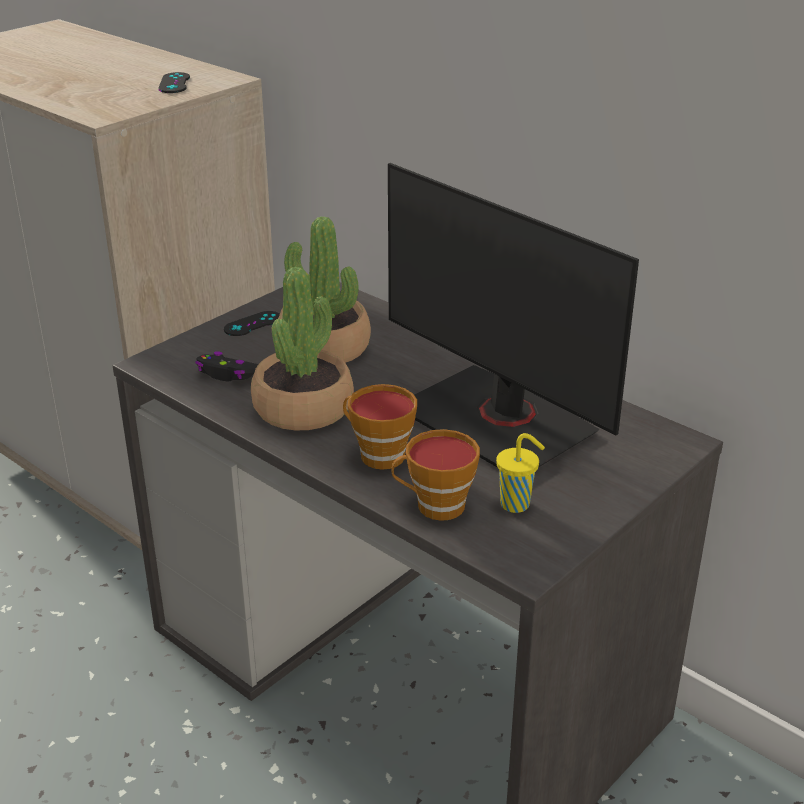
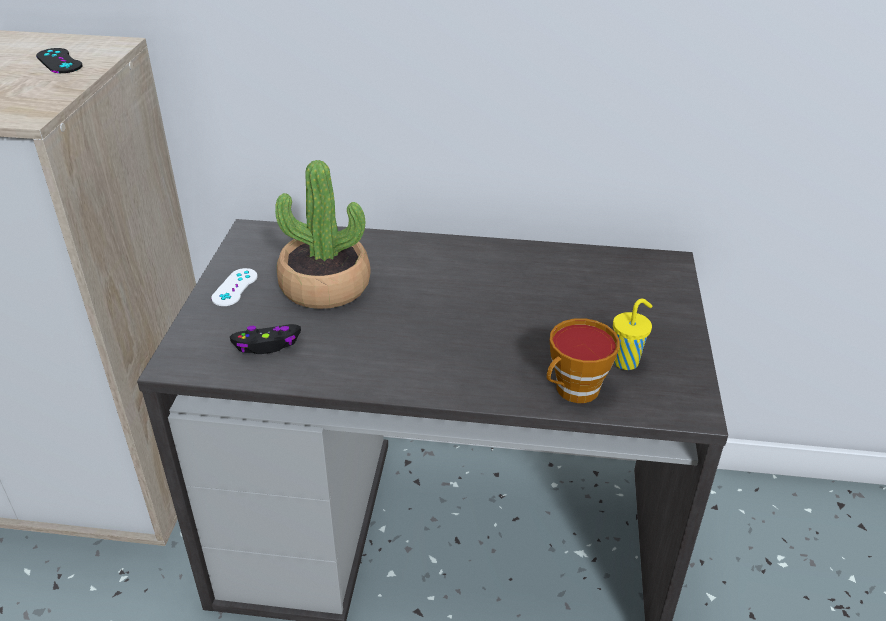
camera: 35 degrees left, 5 degrees up
(253, 324) = (235, 287): black game controller -> white game controller
(303, 408) = (371, 349): potted plant -> none
(377, 455) = (479, 366): cup -> none
(497, 421) = (534, 297): monitor -> none

